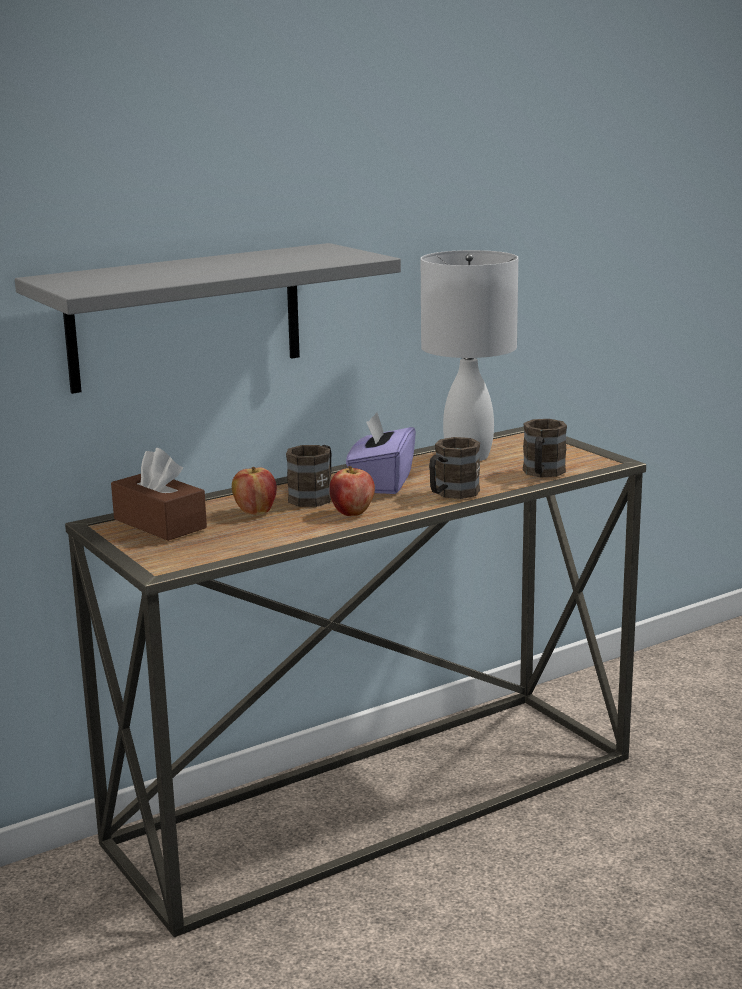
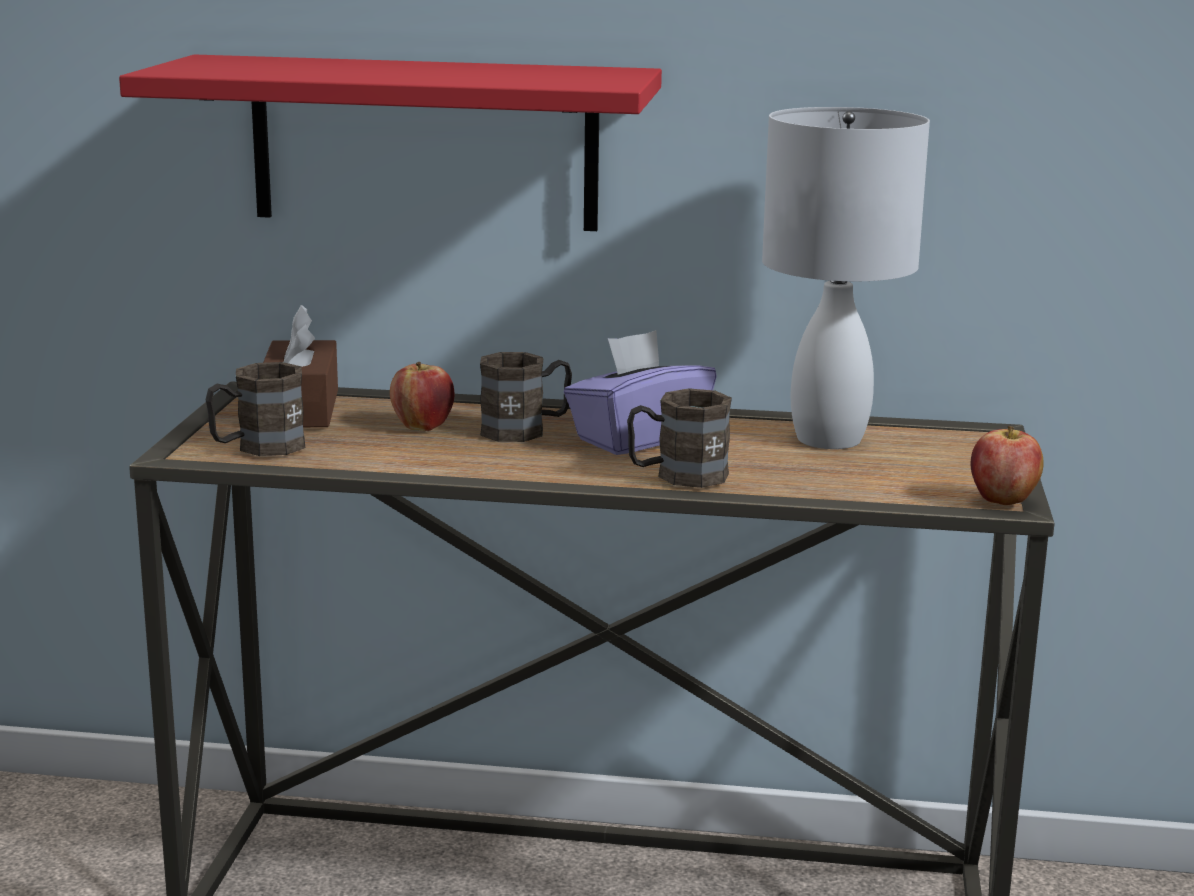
camera: 40 degrees right, 0 degrees up
(185, 317) = (424, 143): grey shelf -> red shelf
(352, 513) = (514, 461): apple -> apple (1003, 500)
(542, 473) = (861, 488): brown mug -> brown mug (257, 447)

